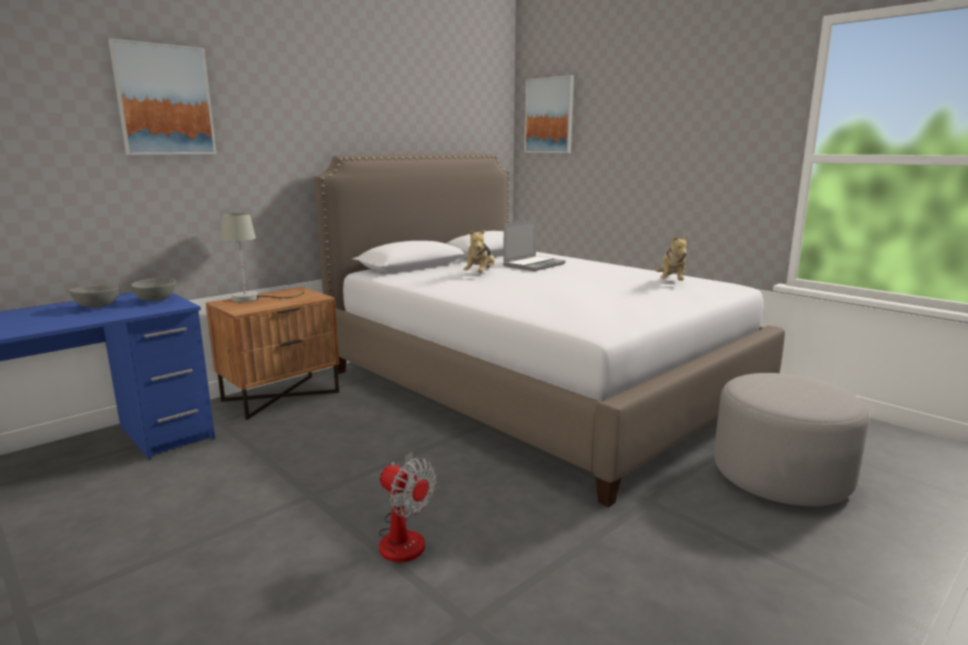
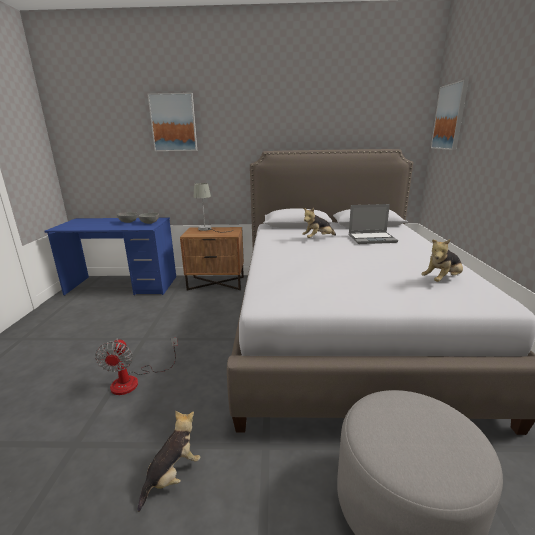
camera: 45 degrees right, 5 degrees up
(622, 567) = (173, 475): none -> plush toy

